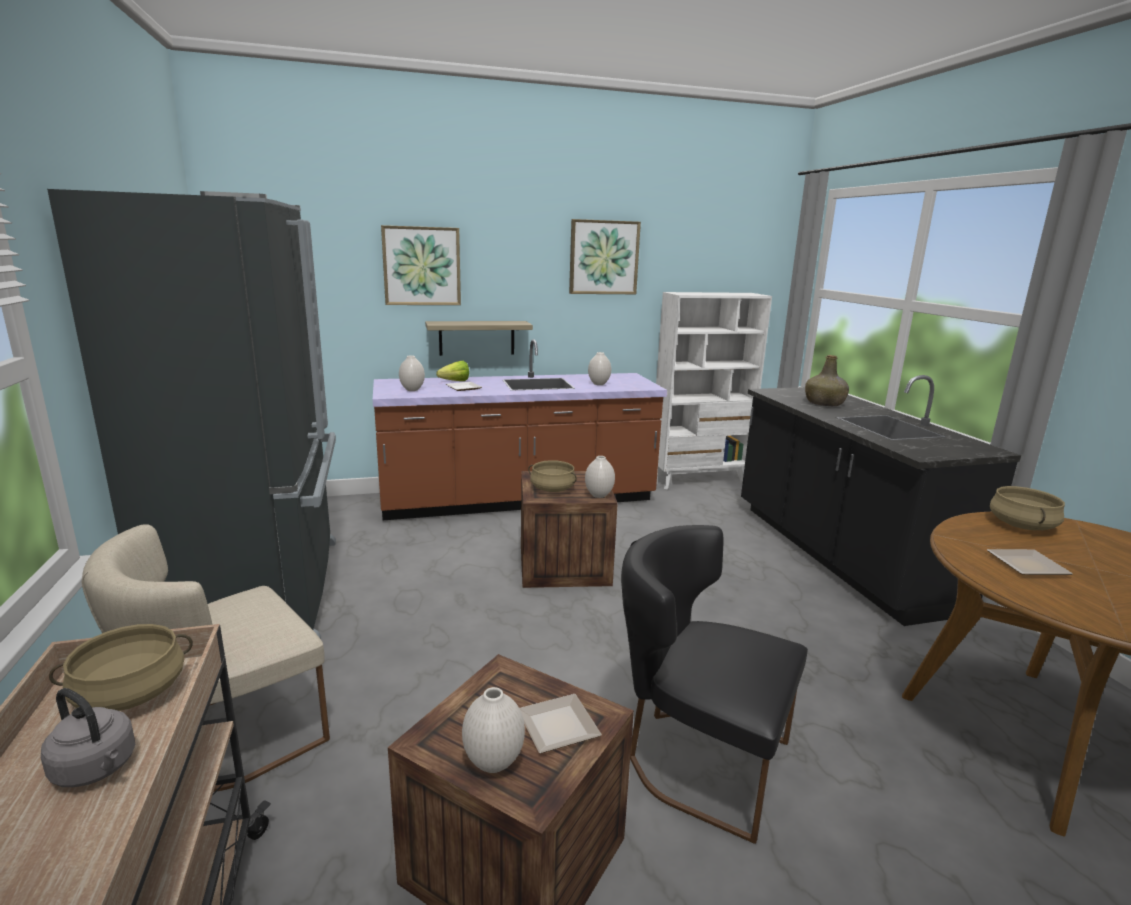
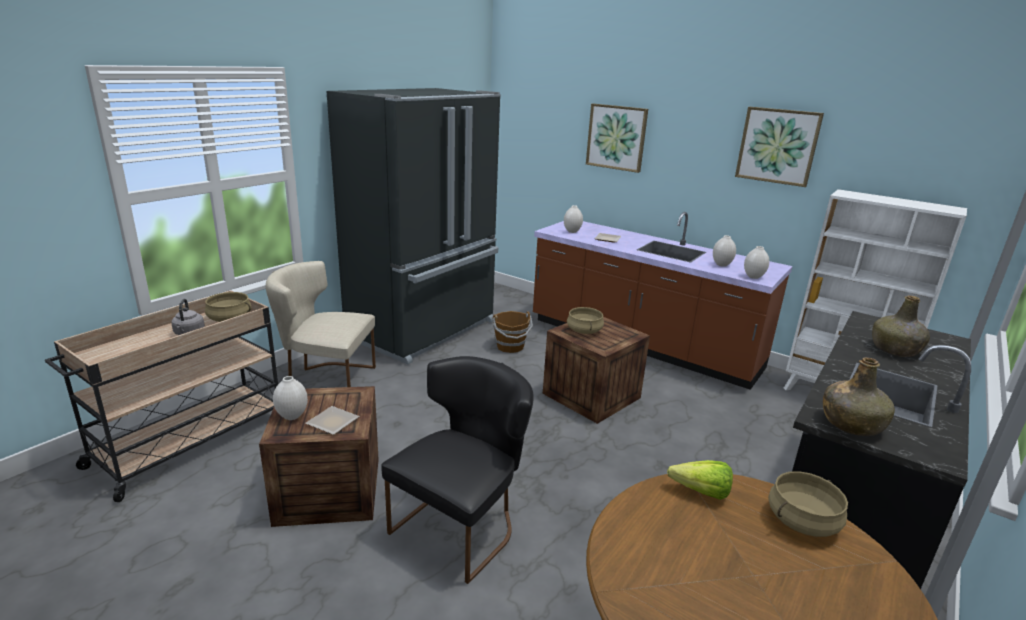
camera: 50 degrees right, 5 degrees up
(405, 560) = (510, 347): none -> brown bucket
(452, 382) = (612, 233): lettuce -> lettuce (696, 491)
(477, 338) = (649, 202): shelf -> none
(599, 495) = (604, 347): white vase -> white vase (753, 277)
(697, 758) = (462, 524): black chair -> black chair turned 45 degrees clockwise
(933, 451) = (851, 424): none -> green bottle
(1026, 566) = (687, 528): plate -> none

